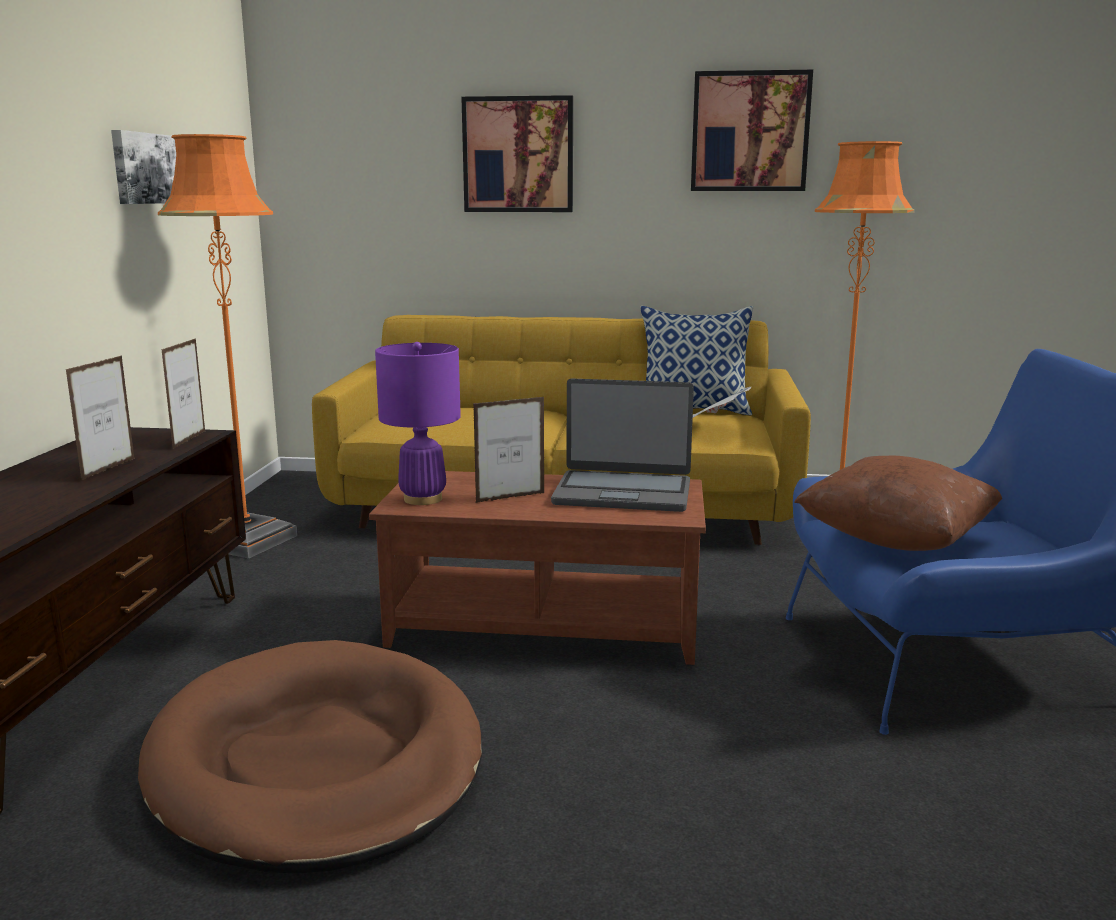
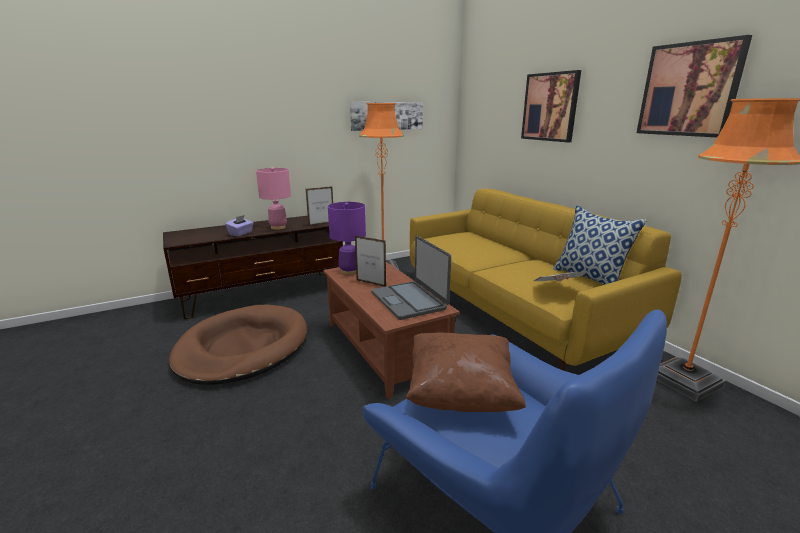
camera: 55 degrees right, 5 degrees up
(57, 502) = (241, 233): none -> purple tissue box
(109, 469) = (278, 227): picture frame -> pink table lamp

